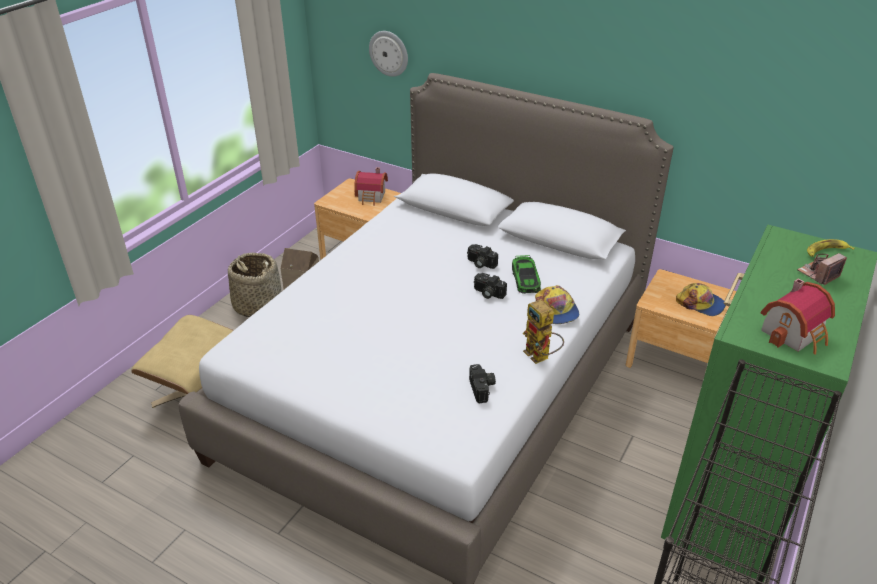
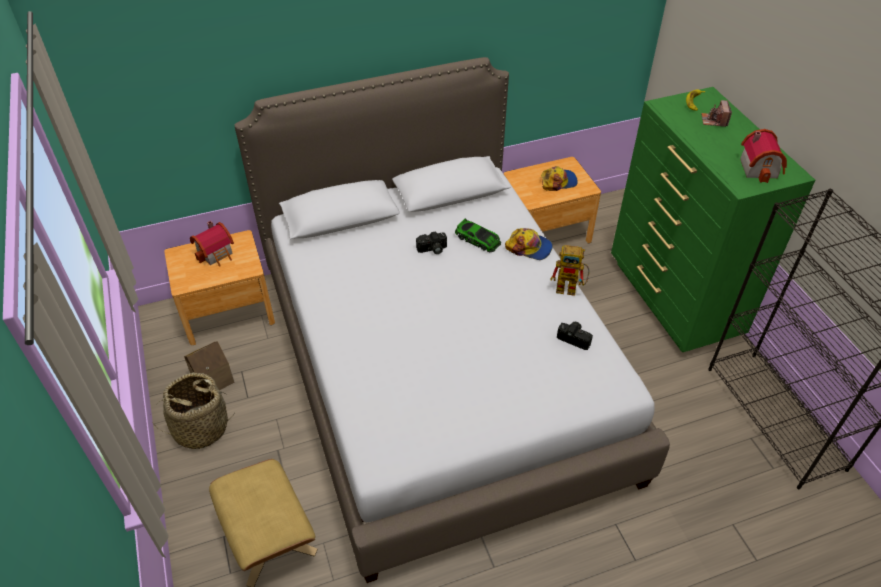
camera: 50 degrees left, 10 degrees up
(389, 53) = (186, 100): wall clock -> none
(488, 293) = (473, 268): camera -> none

